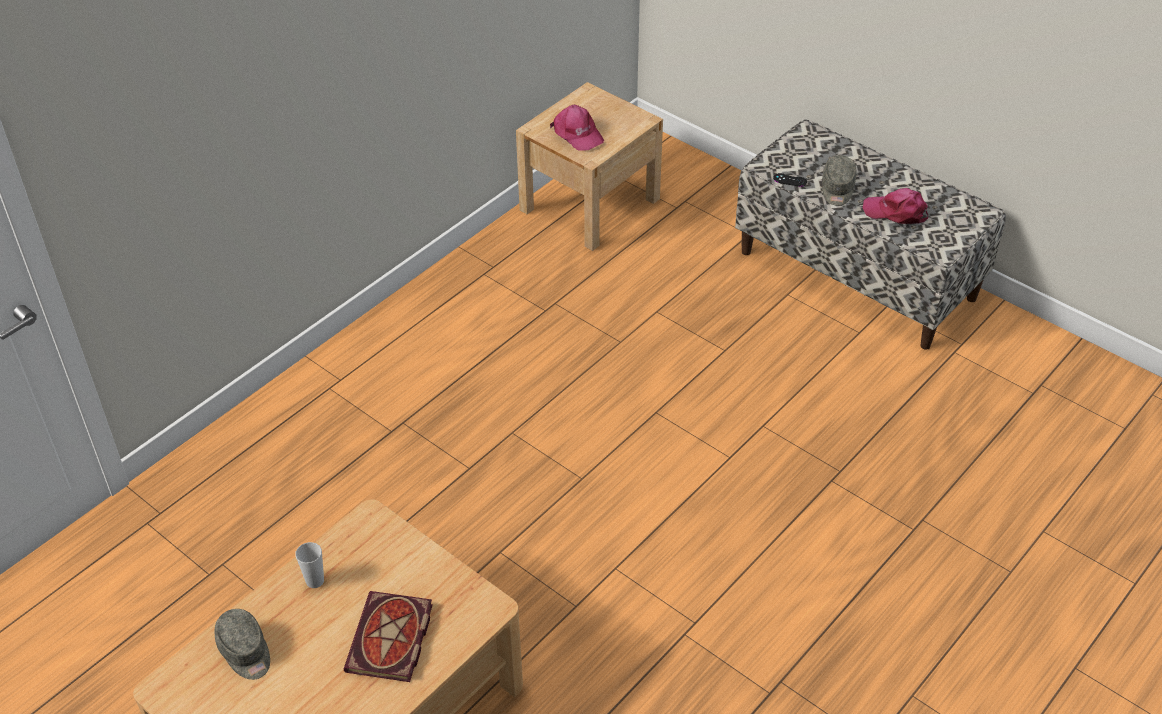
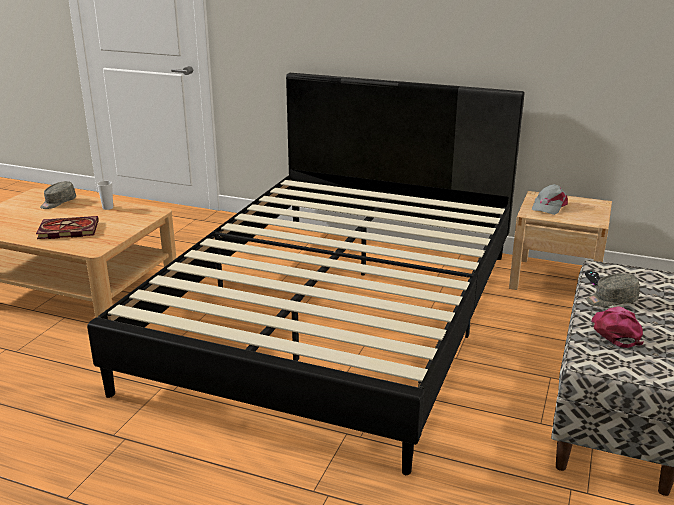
camera: 70 degrees right, 20 degrees down
(577, 134) = (548, 206): pink cap -> grey cap
(581, 422) = (338, 314): none -> black bed

